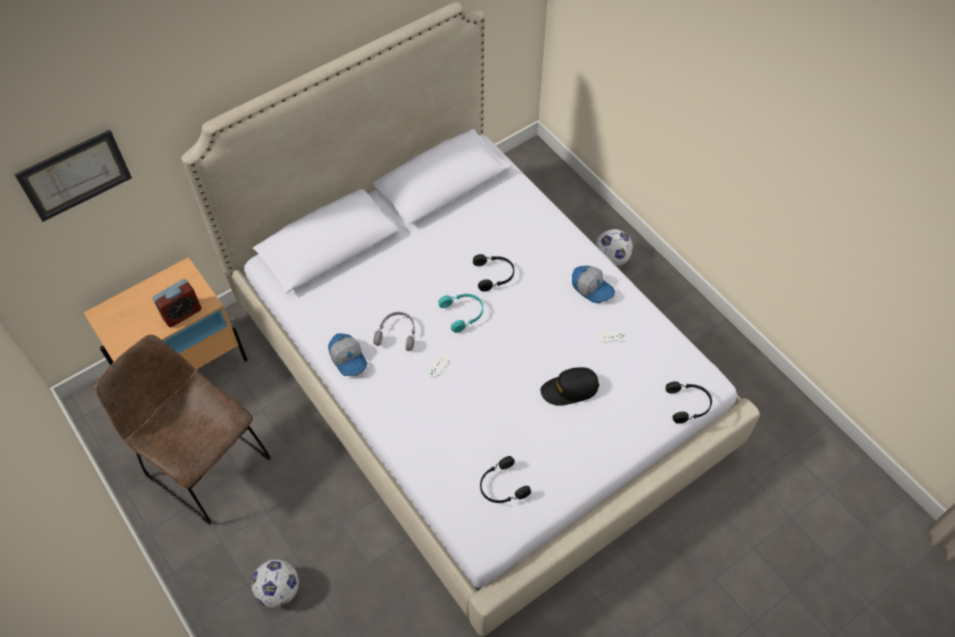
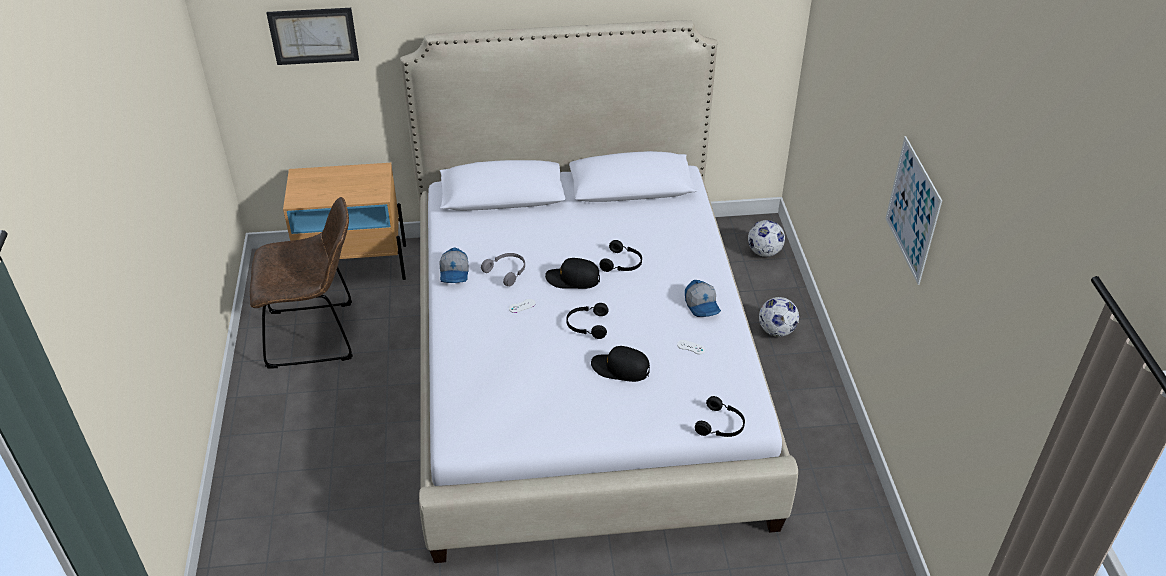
camera: 30 degrees right, 15 degrees down
(182, 313) = (356, 195): alarm clock -> none
(204, 463) = (317, 335): brown chair -> brown chair turned 105 degrees clockwise
(279, 590) = (302, 447): football -> football (764, 252)
(463, 313) = (573, 279): turquoise headphones -> black cap
(502, 486) = (503, 409): black headphones -> black headphones (587, 325)
(796, 151) = (912, 210): none -> picture

